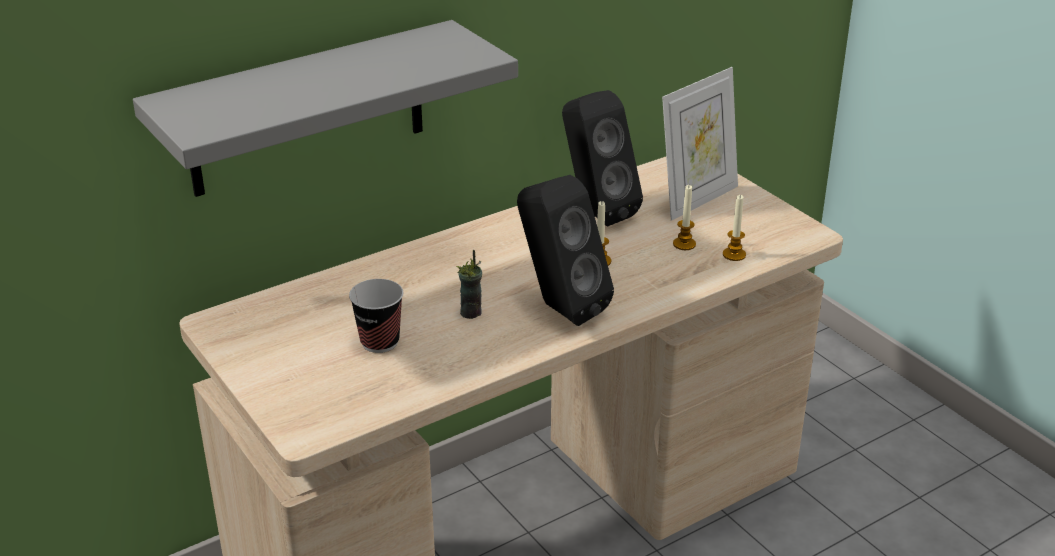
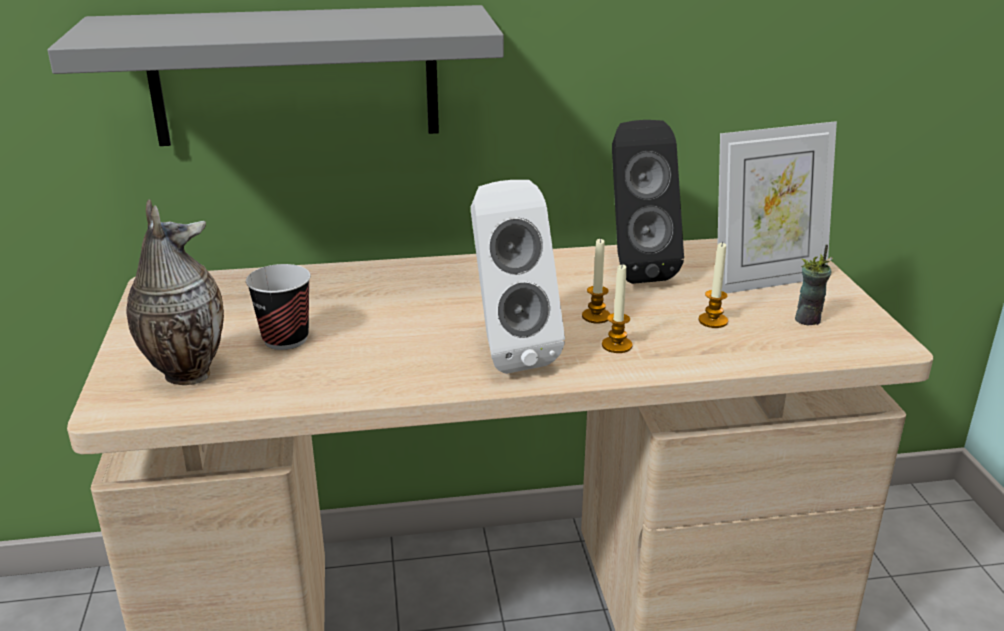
camera: 25 degrees right, 5 degrees down
(329, 391) = (184, 372): none -> vase
(471, 312) = (407, 334): cup -> cup (808, 320)
(559, 308) = (506, 352): black speaker -> white speaker
(734, 255) = (768, 345): candle -> candle (617, 345)

